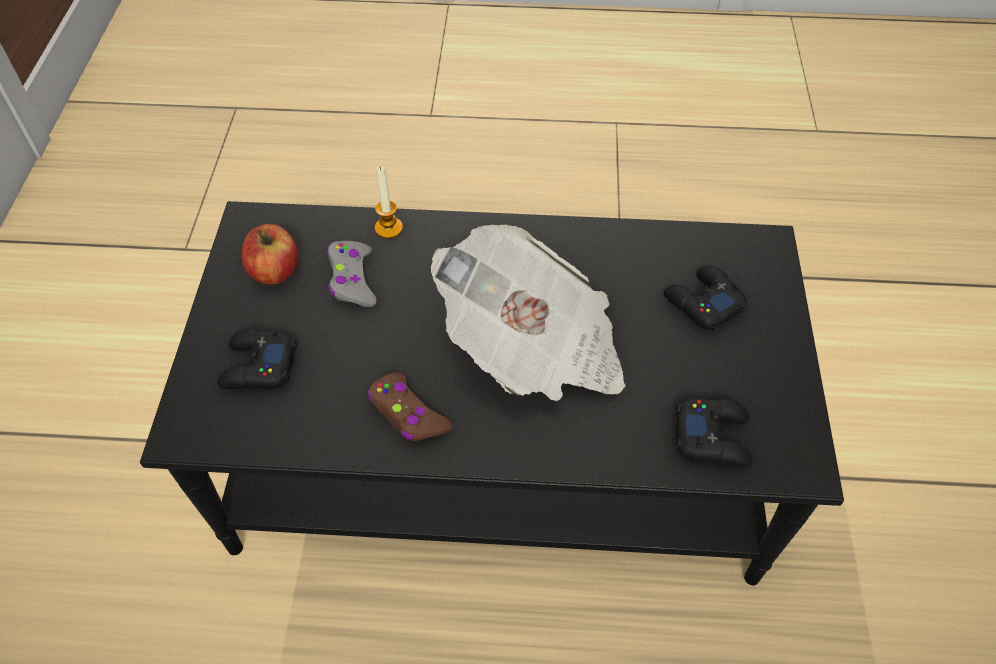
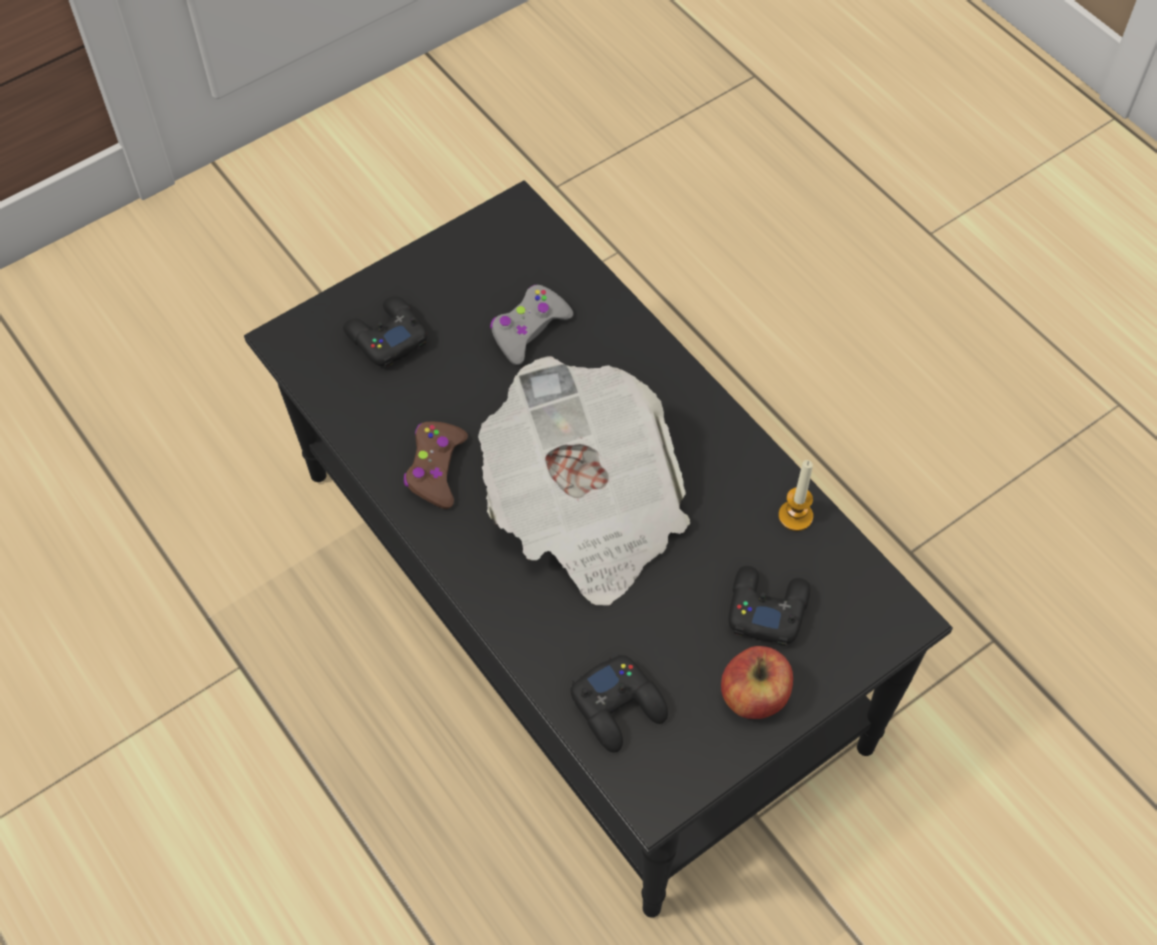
camera: 50 degrees right, 5 degrees up
(275, 271) = (485, 271): apple -> apple (754, 696)
(388, 228) = (609, 311): candle -> candle (795, 516)

